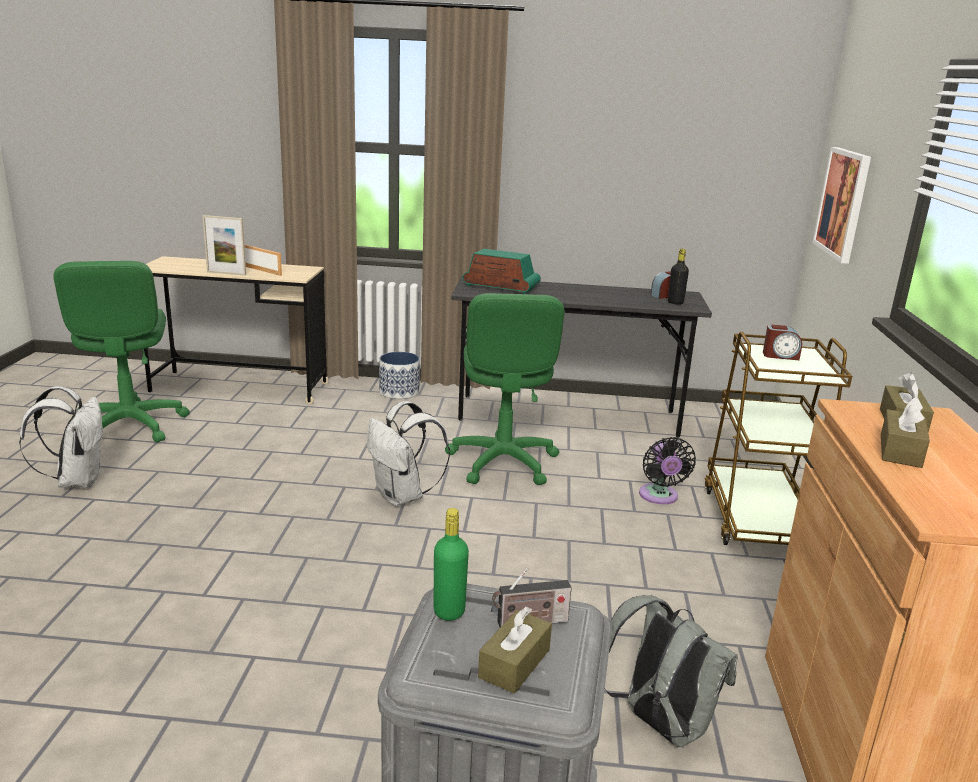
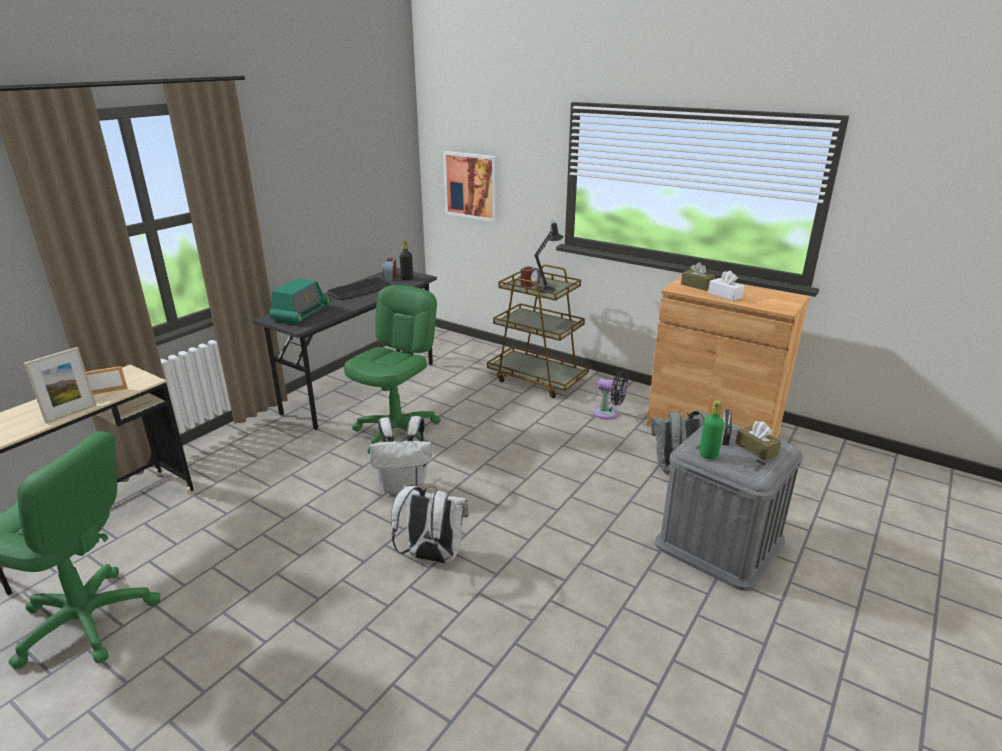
camera: 60 degrees left, 5 degrees up
(77, 480) = (180, 676): white backpack -> white backpack (431, 557)
(399, 392) = (231, 441): planter -> none
(501, 286) = (301, 313): radio -> radio turned 150 degrees clockwise
(502, 462) = (398, 432): green office chair -> green office chair turned 90 degrees counterclockwise
(601, 292) = (360, 290): none -> keyboard
(659, 497) = (492, 397): black fan -> black fan (608, 413)
(786, 368) = (547, 288): none -> black table lamp
(900, 451) = (725, 295): brown tissue box -> white tissue box

